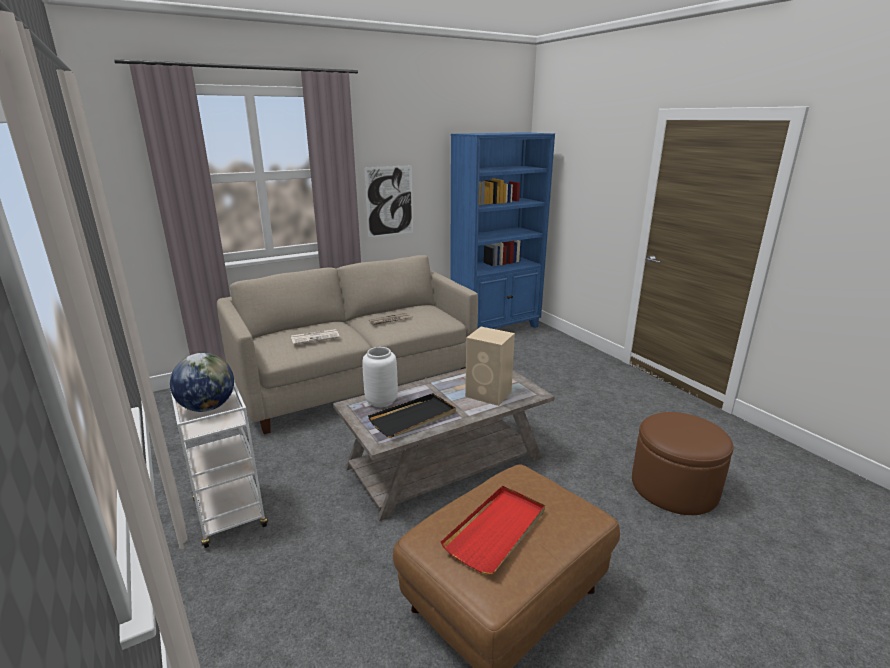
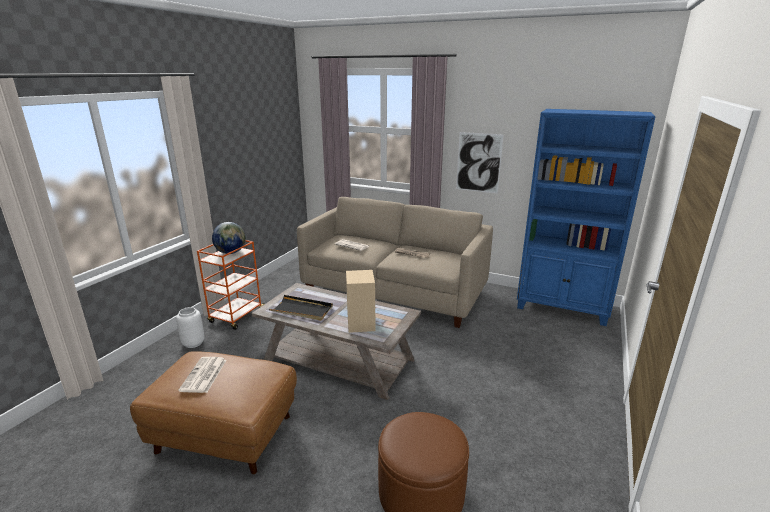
camera: 55 degrees right, 0 degrees up
(230, 514) = (237, 317): white cart -> orange cart
(382, 401) = (312, 294): white vase -> white vase (193, 343)
(497, 530) = (204, 375): red tray -> newspaper

